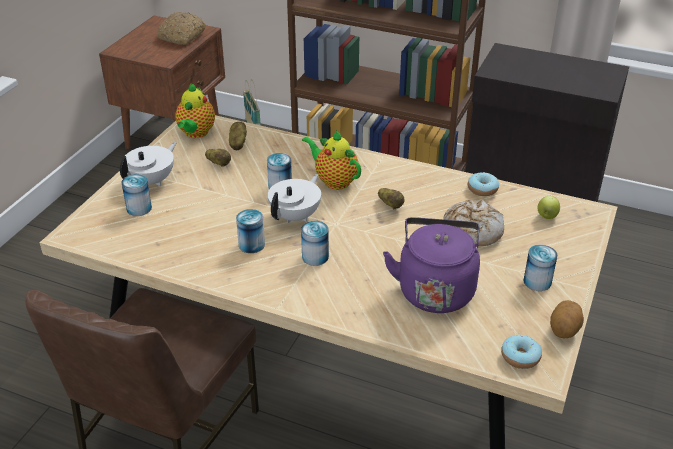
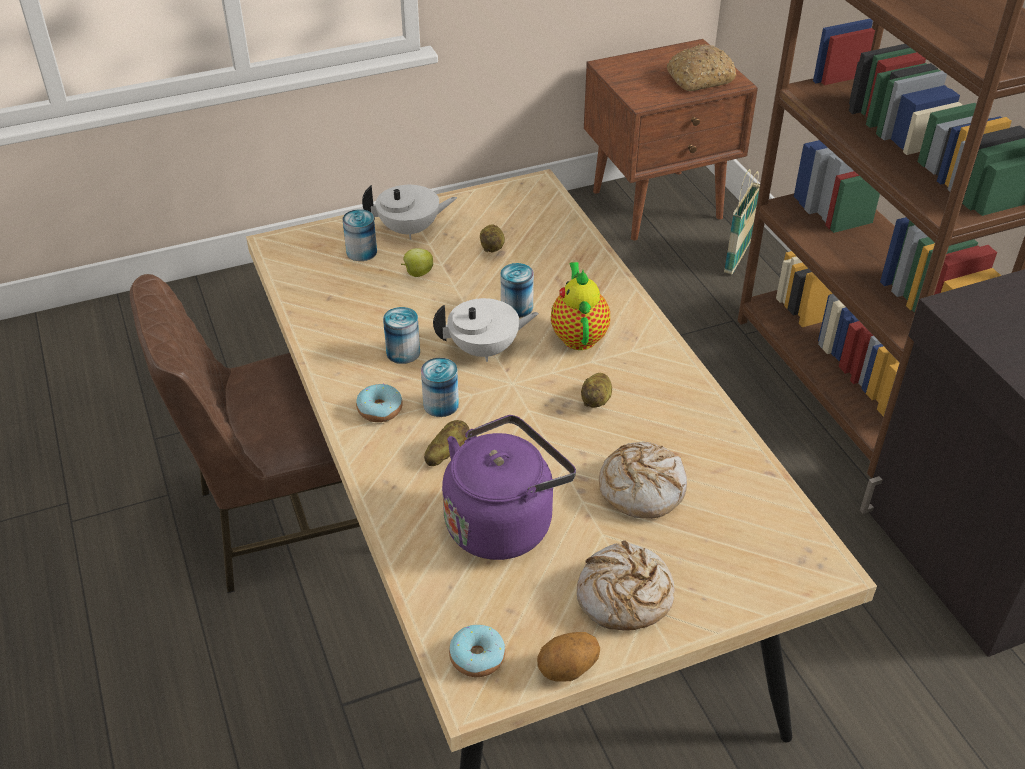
camera: 45 degrees right, 5 degrees up
(196, 133) = (518, 201): teapot -> none
(237, 144) = (542, 235): potato -> potato (446, 453)
(482, 189) = (730, 449): donut -> donut (380, 409)
(537, 281) = (624, 596): can -> bread
(547, 216) = (759, 533): apple -> apple (417, 273)

